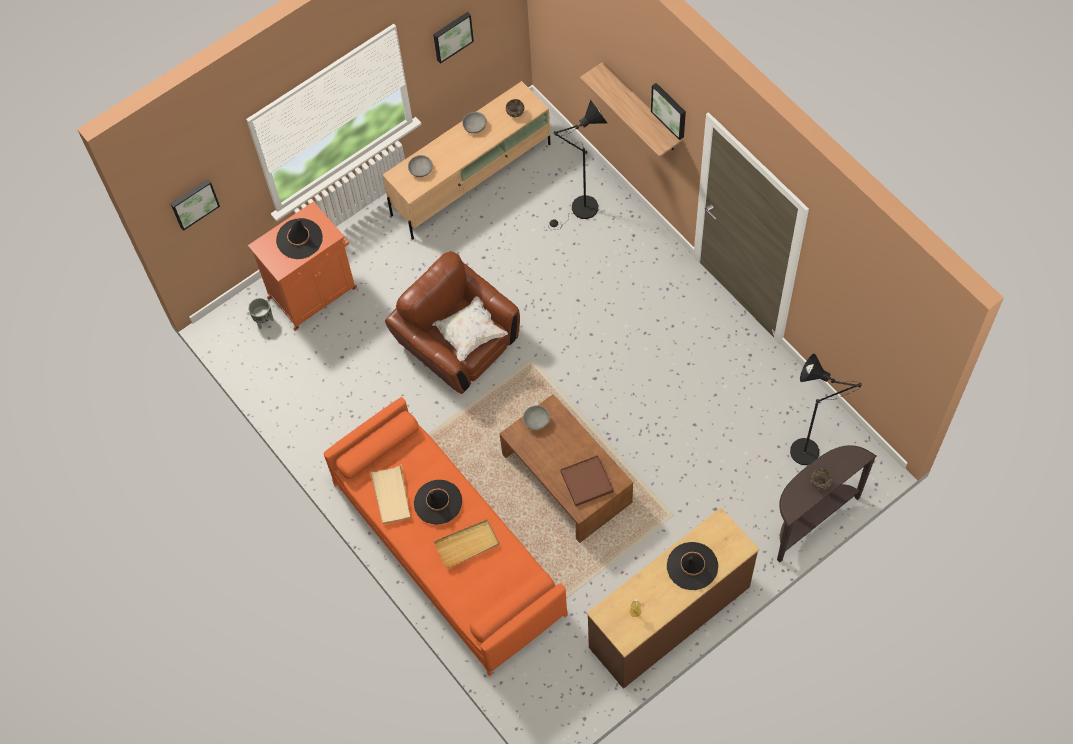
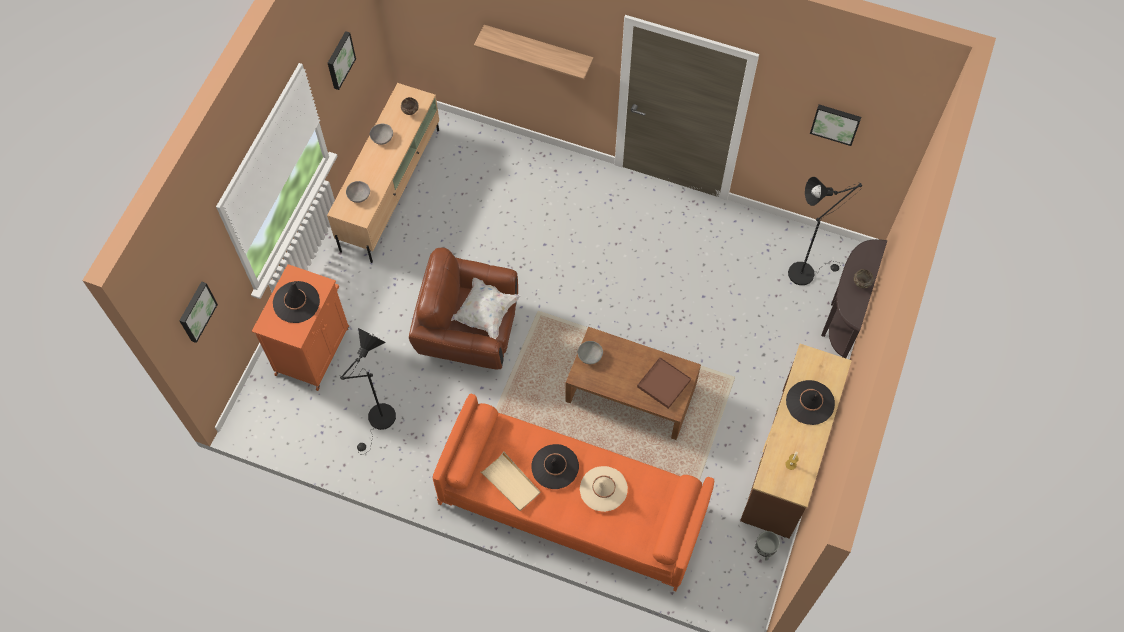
camera: 35 degrees left, 0 degrees up
(264, 321) = (284, 397): grey planter -> grey planter (764, 551)
(467, 544) = (603, 489): beige tray -> beige hat
(580, 211) = (499, 171): black floor lamp -> black floor lamp (380, 422)
(670, 110) = (576, 34): picture -> picture (835, 123)

